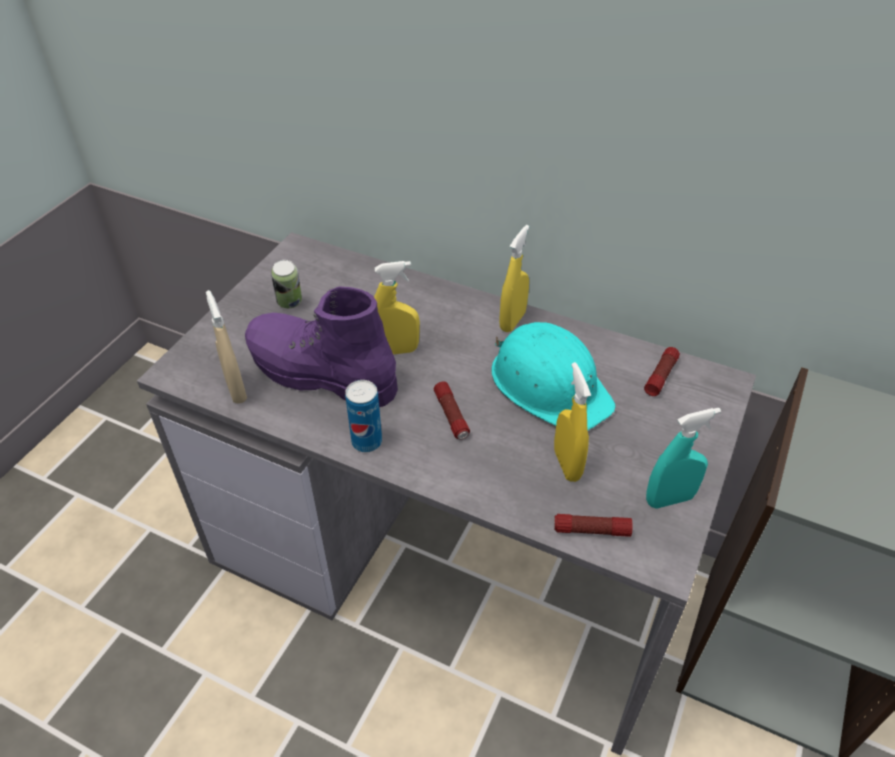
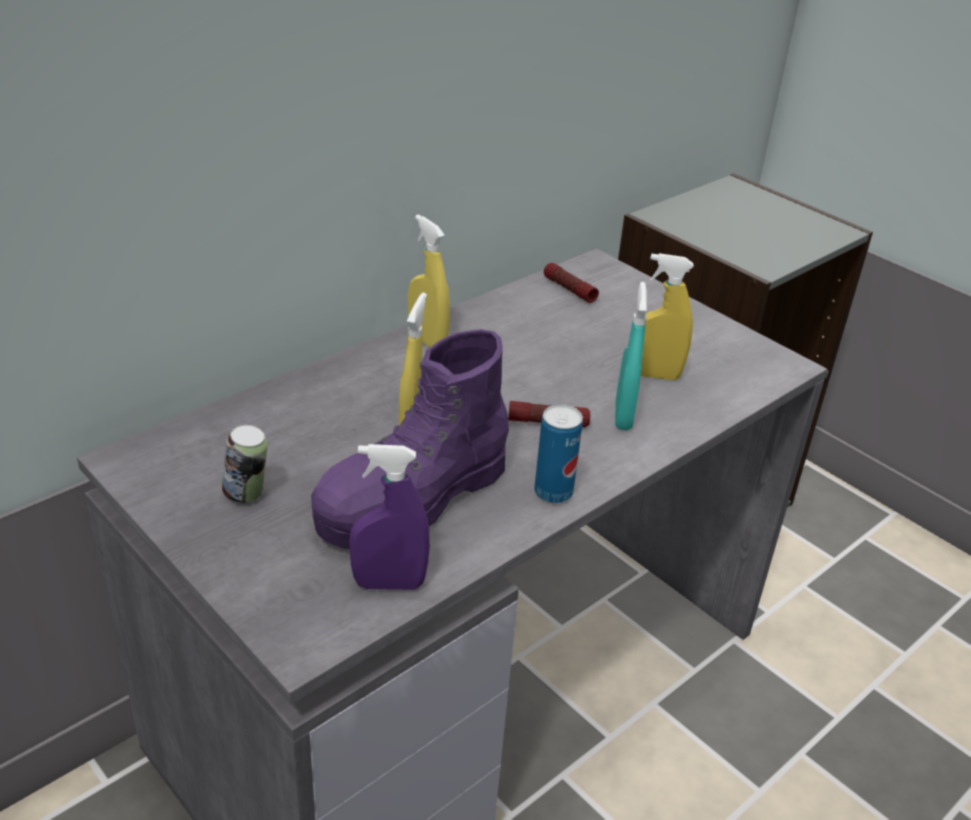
camera: 70 degrees left, 10 degrees down
(236, 390) = (389, 584): beige spray bottle -> purple spray bottle
(549, 385) = (541, 350): turquoise hard hat -> none
(591, 530) = (738, 388): flashlight -> none
(669, 499) = (719, 338): turquoise spray bottle -> turquoise spray bottle (623, 416)

